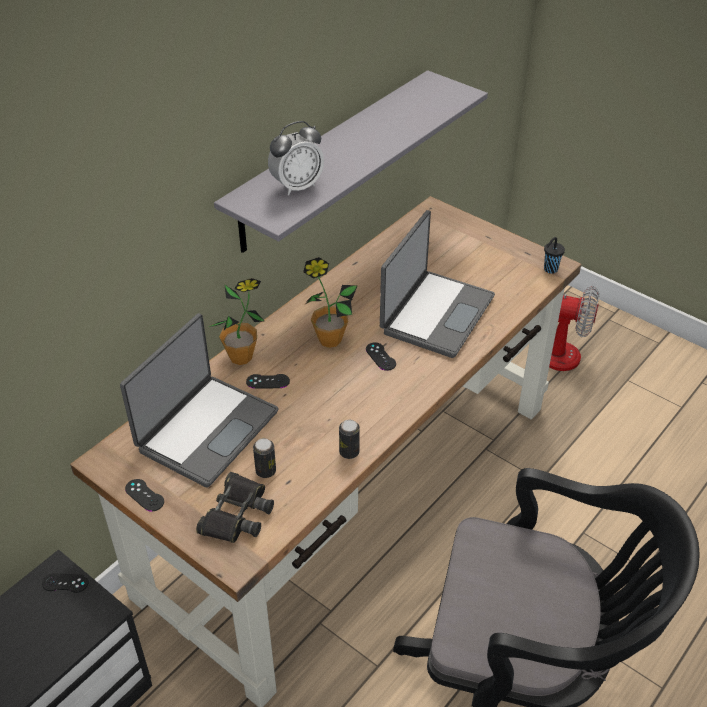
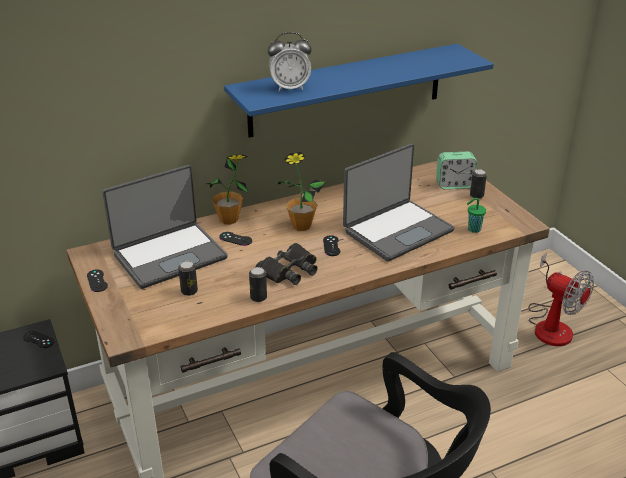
camera: 25 degrees right, 10 degrees down
(237, 514) = (148, 311): black binoculars -> black binoculars (289, 270)
(331, 161) = (346, 90): grey shelf -> blue shelf
(455, 235) = (454, 185): none -> alarm clock
(486, 243) = (476, 196): none -> can
(511, 288) = (473, 229): none -> green cup
(550, 270) = (517, 225): black cup -> none

